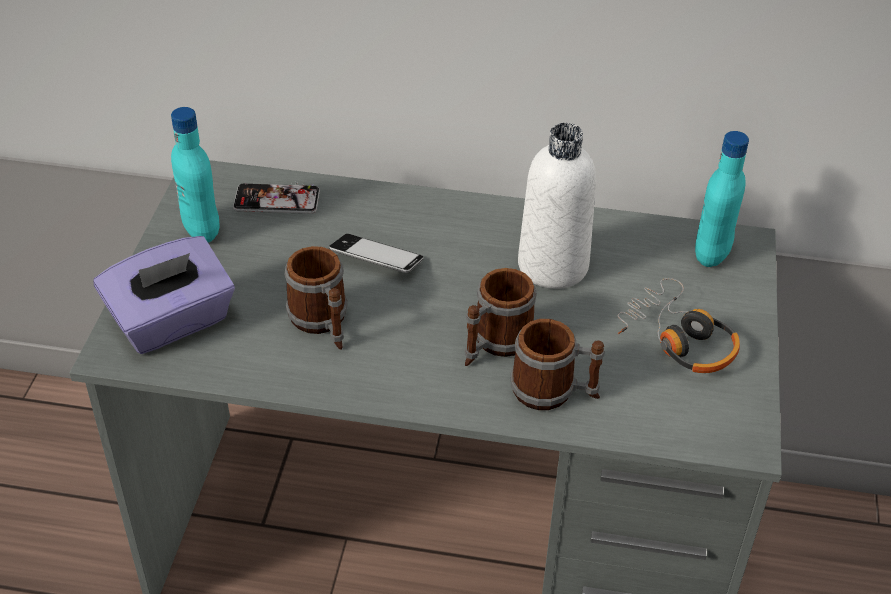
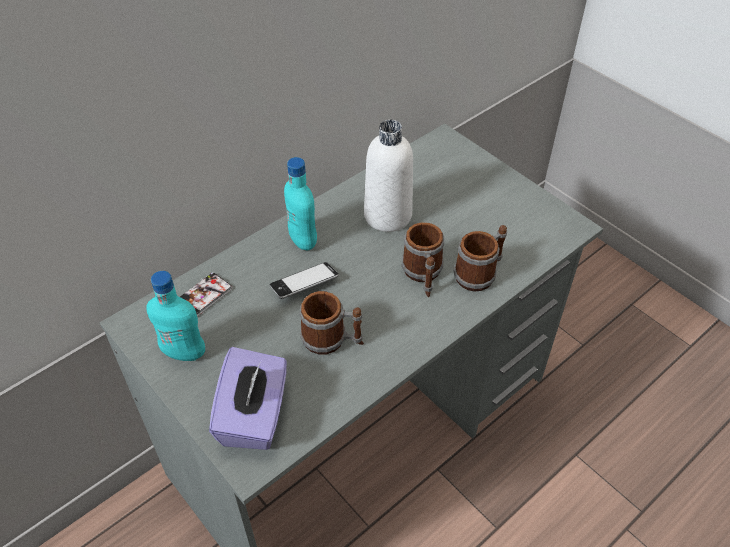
camera: 50 degrees left, 5 degrees up
(678, 339) = (486, 205): headphones -> none
(711, 254) = (440, 154): turquoise bottle -> turquoise bottle (303, 240)

